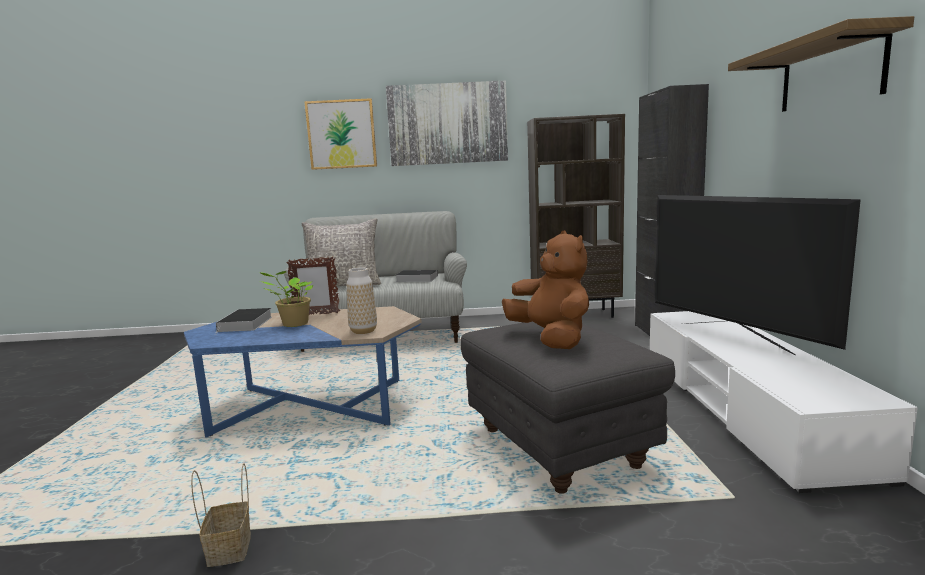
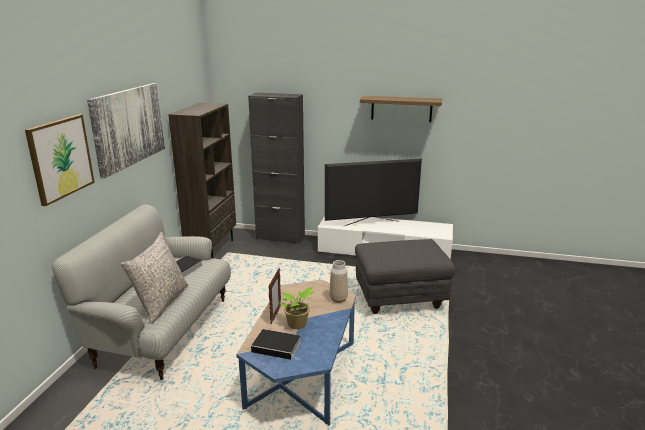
camera: 75 degrees left, 10 degrees up
(230, 550) = (462, 402): basket -> none
(551, 339) = (405, 252): brown plush toy -> none

